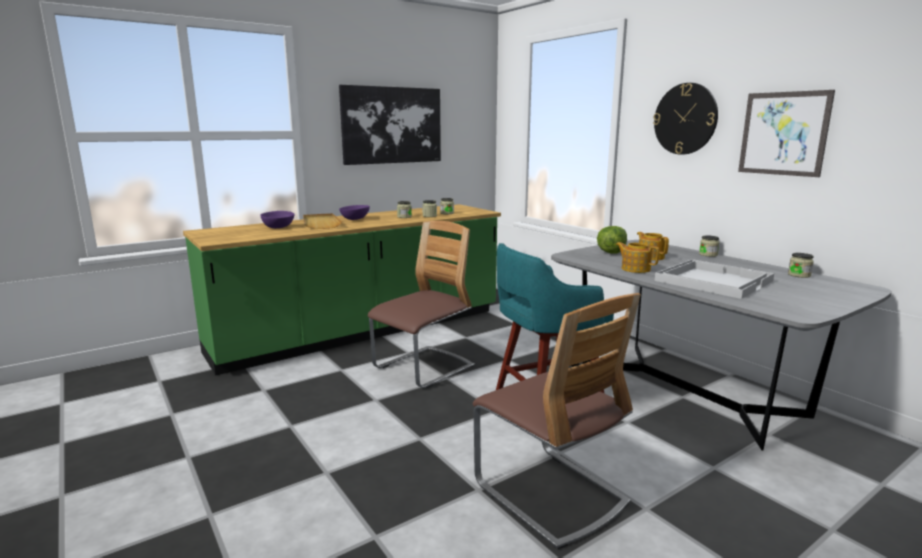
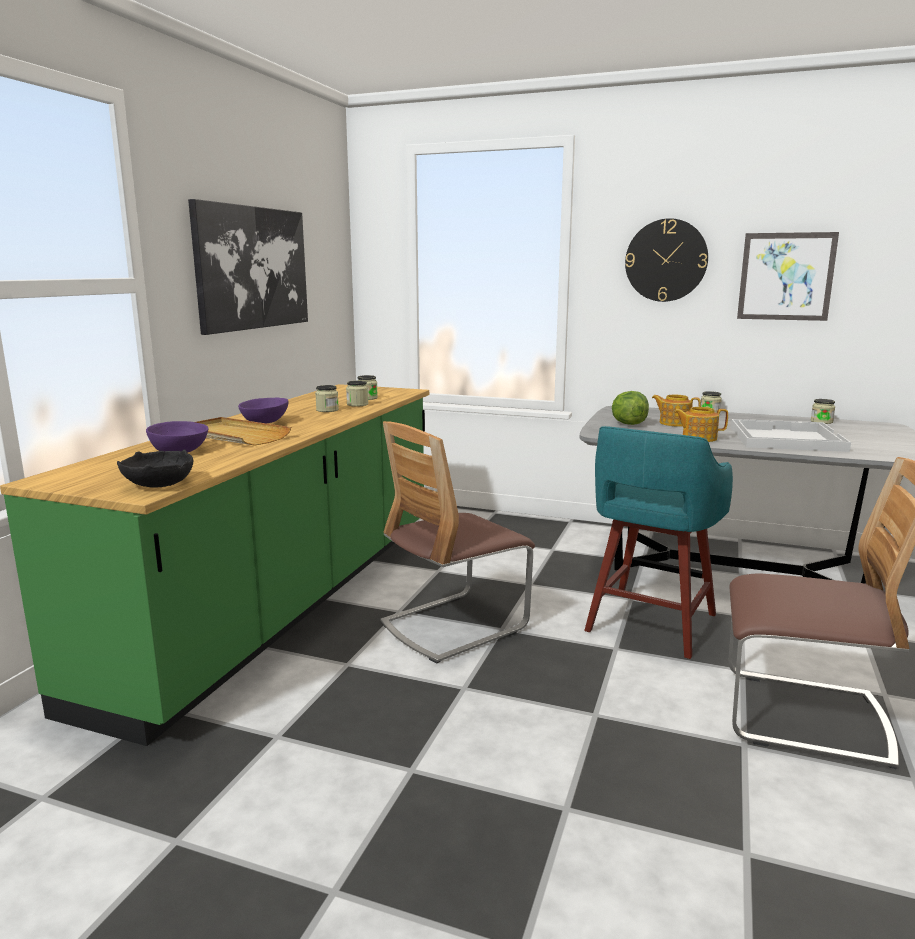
camera: 35 degrees left, 0 degrees up
(229, 239) = (160, 484): none -> black bowl
(424, 368) = (454, 626): chair -> chair turned 135 degrees counterclockwise

